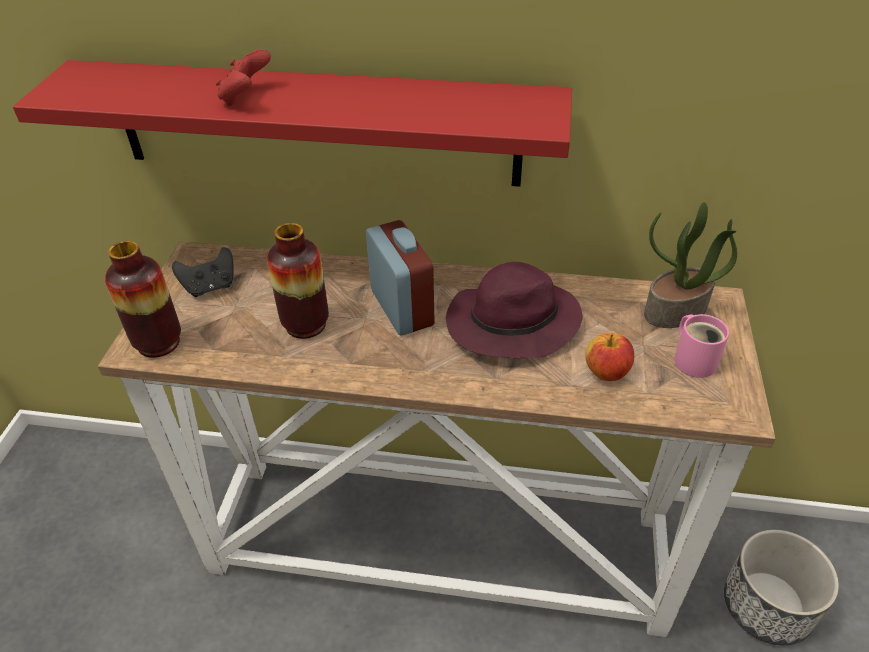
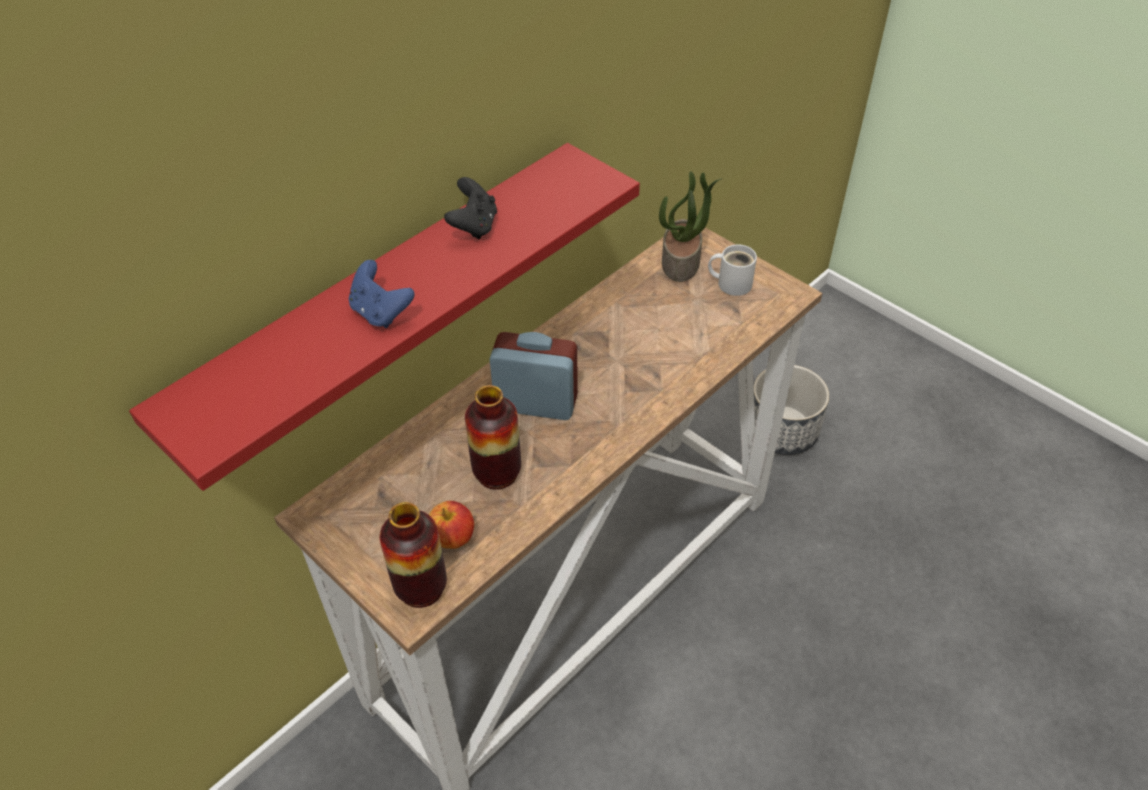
camera: 55 degrees left, 5 degrees up
(210, 287) = (376, 519): black game controller -> black game controller (474, 226)
(246, 98) = (381, 312): red game controller -> blue game controller
(510, 325) = (615, 351): purple hat -> none
(606, 372) = (706, 331): apple -> apple (452, 538)
(694, 359) = (731, 283): pink mug -> white mug

